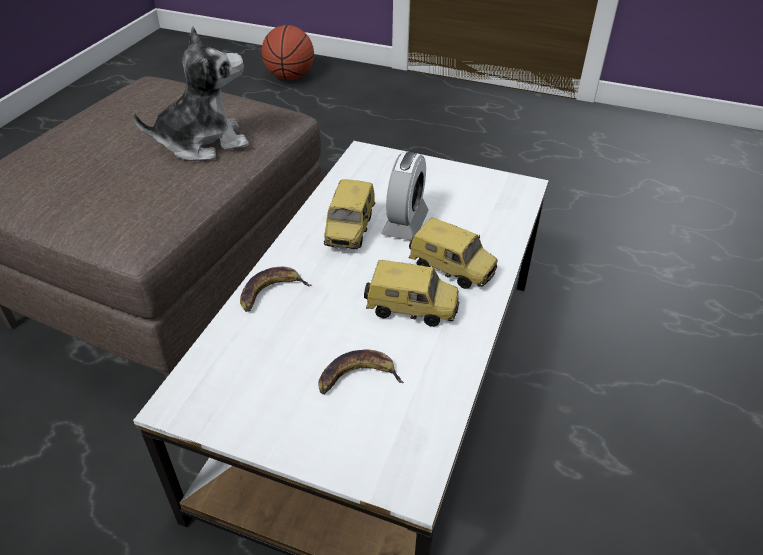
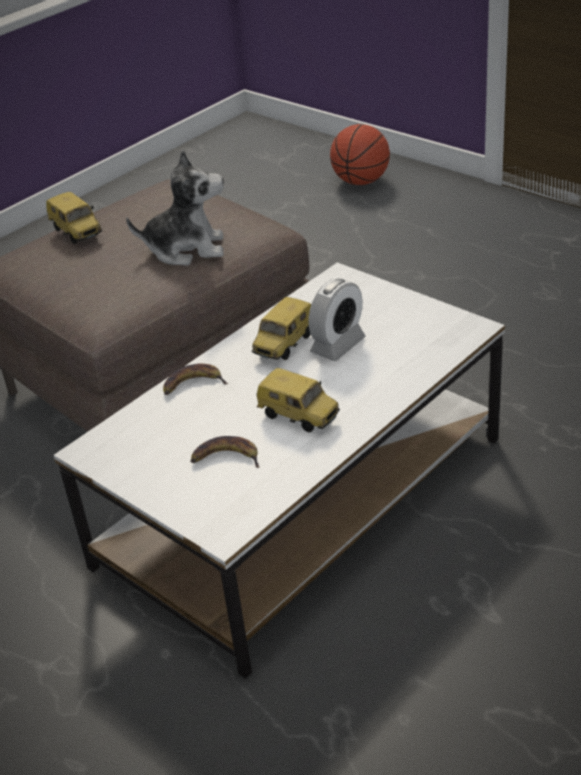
camera: 25 degrees right, 5 degrees down
(452, 270) = (355, 391): toy car -> toy car (78, 233)

